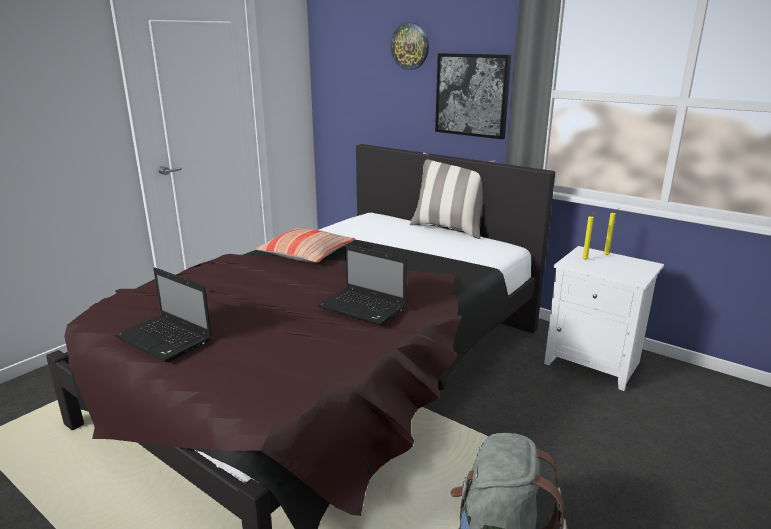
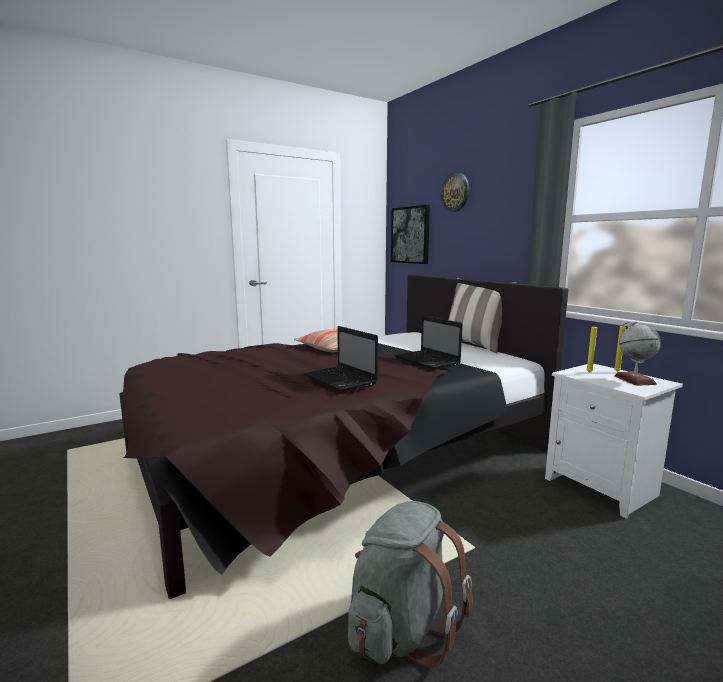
camera: 20 degrees right, 10 degrees down
(166, 339) = (176, 381): laptop -> laptop (428, 361)
(472, 95) = (502, 227): picture -> picture (410, 235)
(626, 265) = (634, 380): none -> globe

